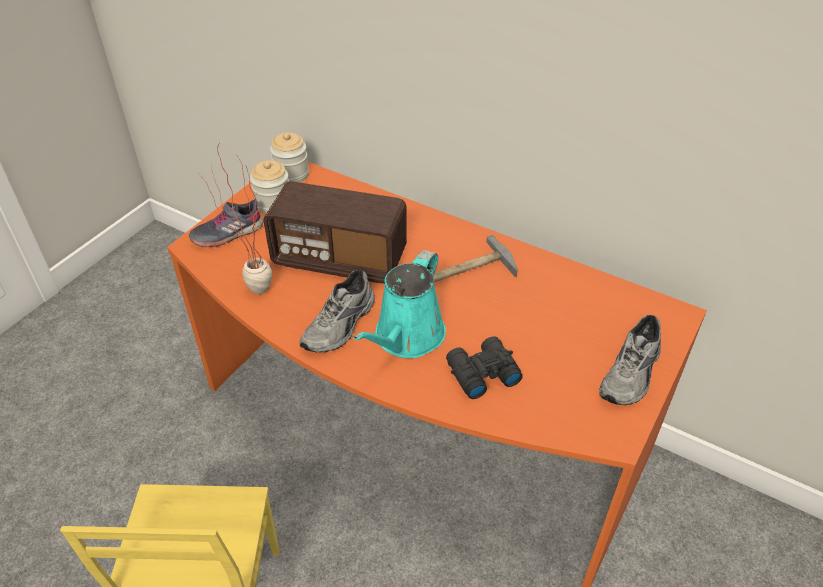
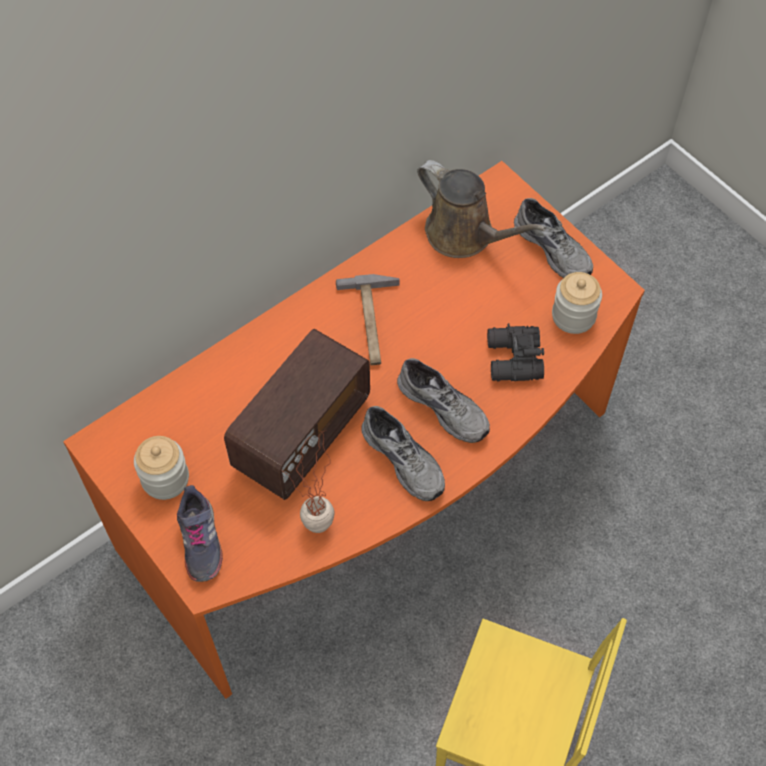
camera: 70 degrees left, 15 degrees up
(291, 174) = (114, 445): jar -> jar (573, 316)
(406, 338) = (445, 406): turquoise watering can -> grey shoe
(599, 305) = (465, 235): none -> brown watering can

